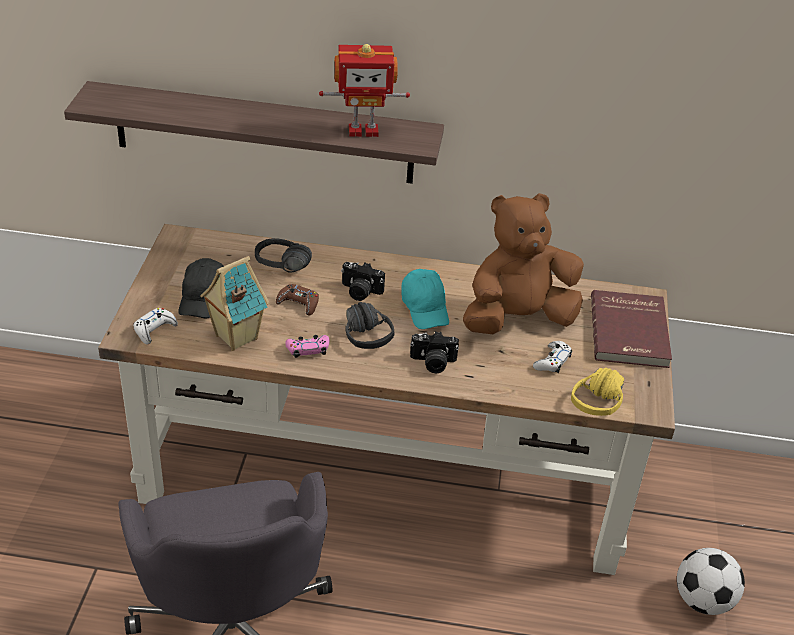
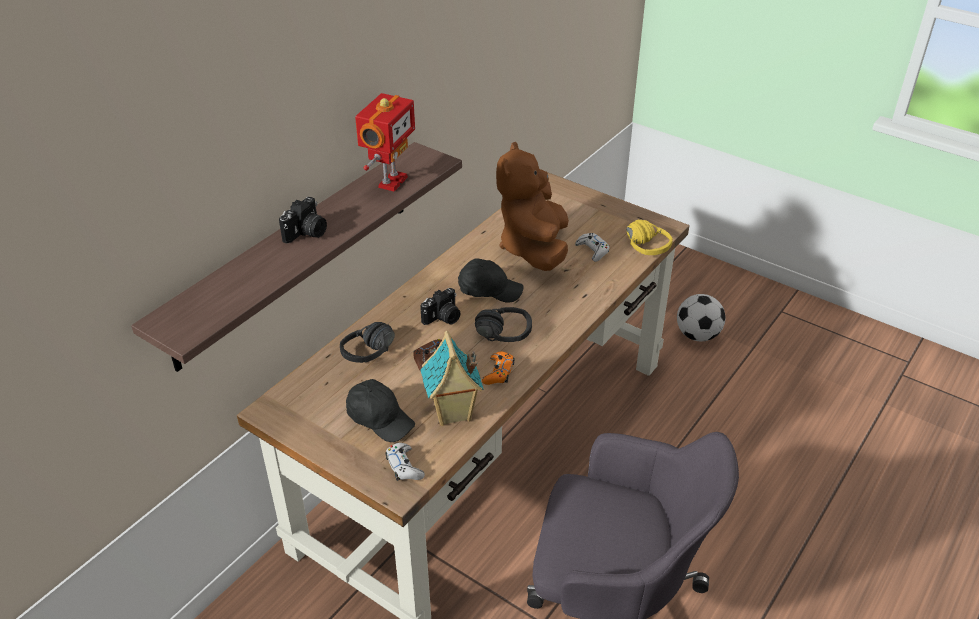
camera: 60 degrees left, 0 degrees up
(308, 349) = (498, 372): pink game controller -> orange game controller
(425, 308) = (489, 290): turquoise cap -> black cap
(433, 363) = (558, 308): camera -> camera (307, 233)
(631, 332) = (583, 204): red book -> none

